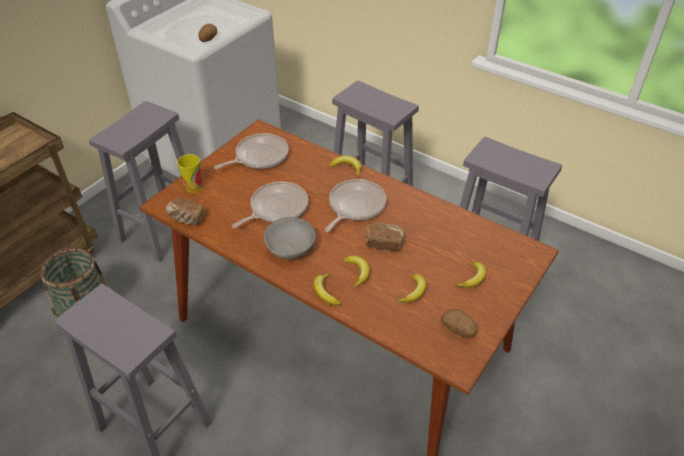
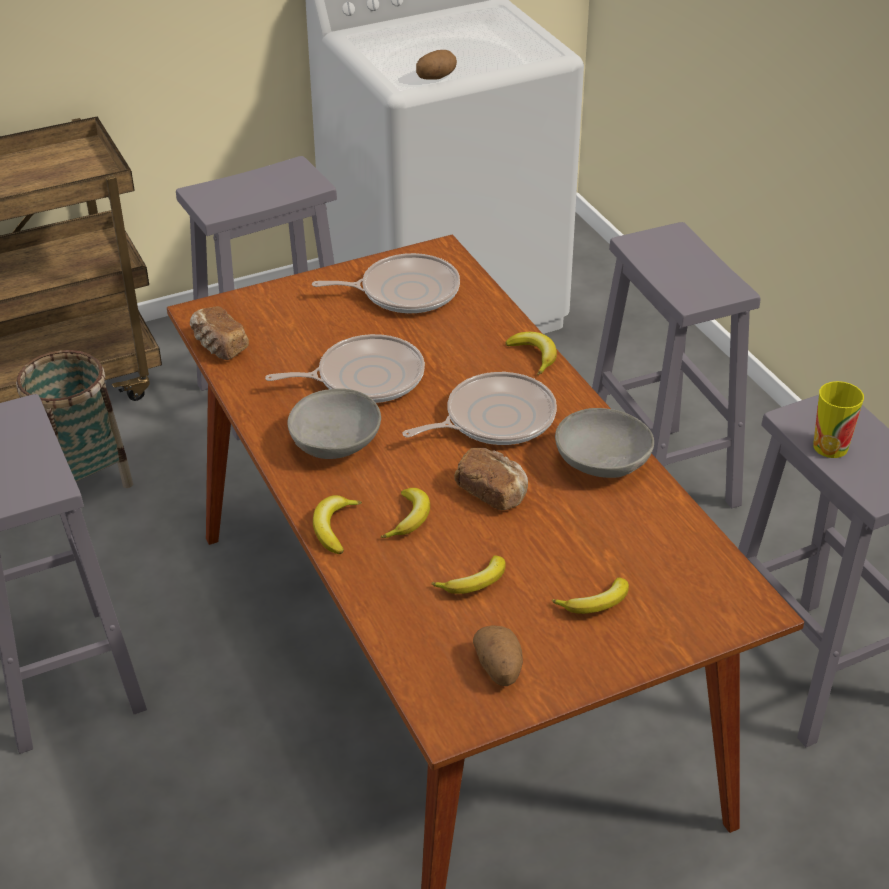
camera: 30 degrees right, 5 degrees down
(193, 187) = (266, 304): cup -> cup (830, 447)
(419, 209) = (602, 463): none -> grey bowl

